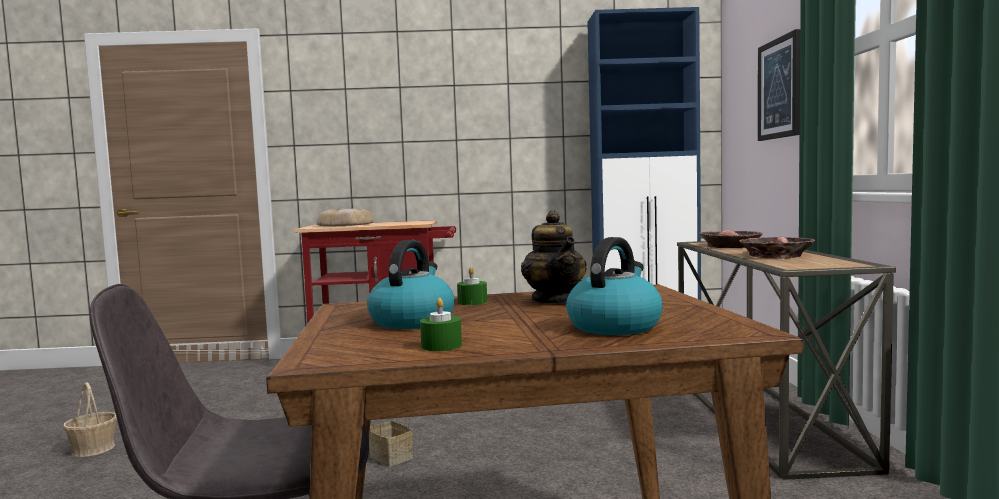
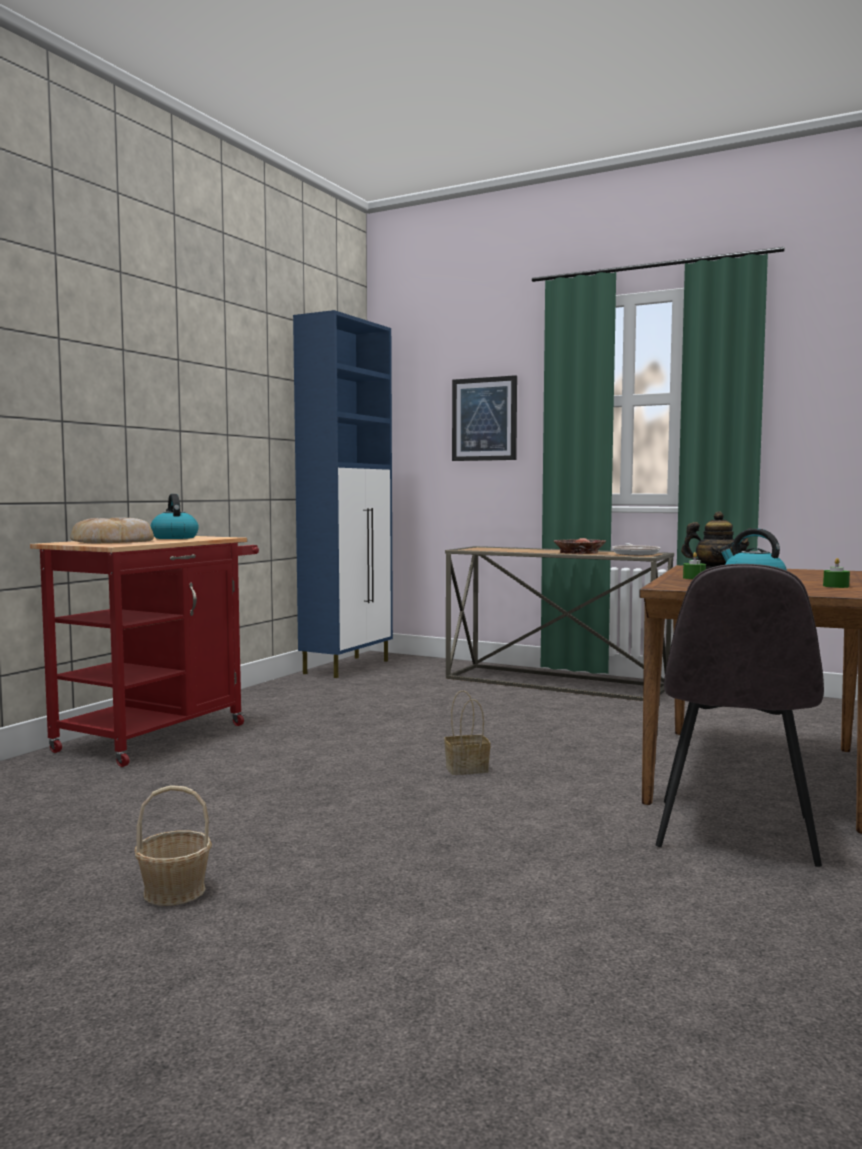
camera: 60 degrees left, 0 degrees up
(614, 326) = (811, 575): kettle -> kettle (174, 538)
(730, 246) = (505, 550): bowl -> none
(810, 263) = (635, 554): none -> frying pan

